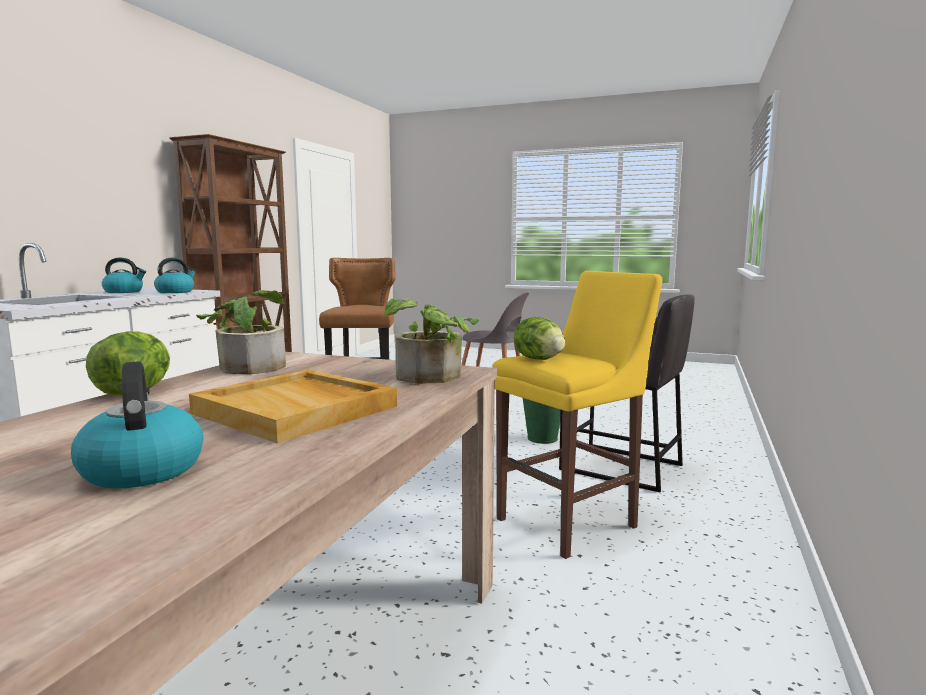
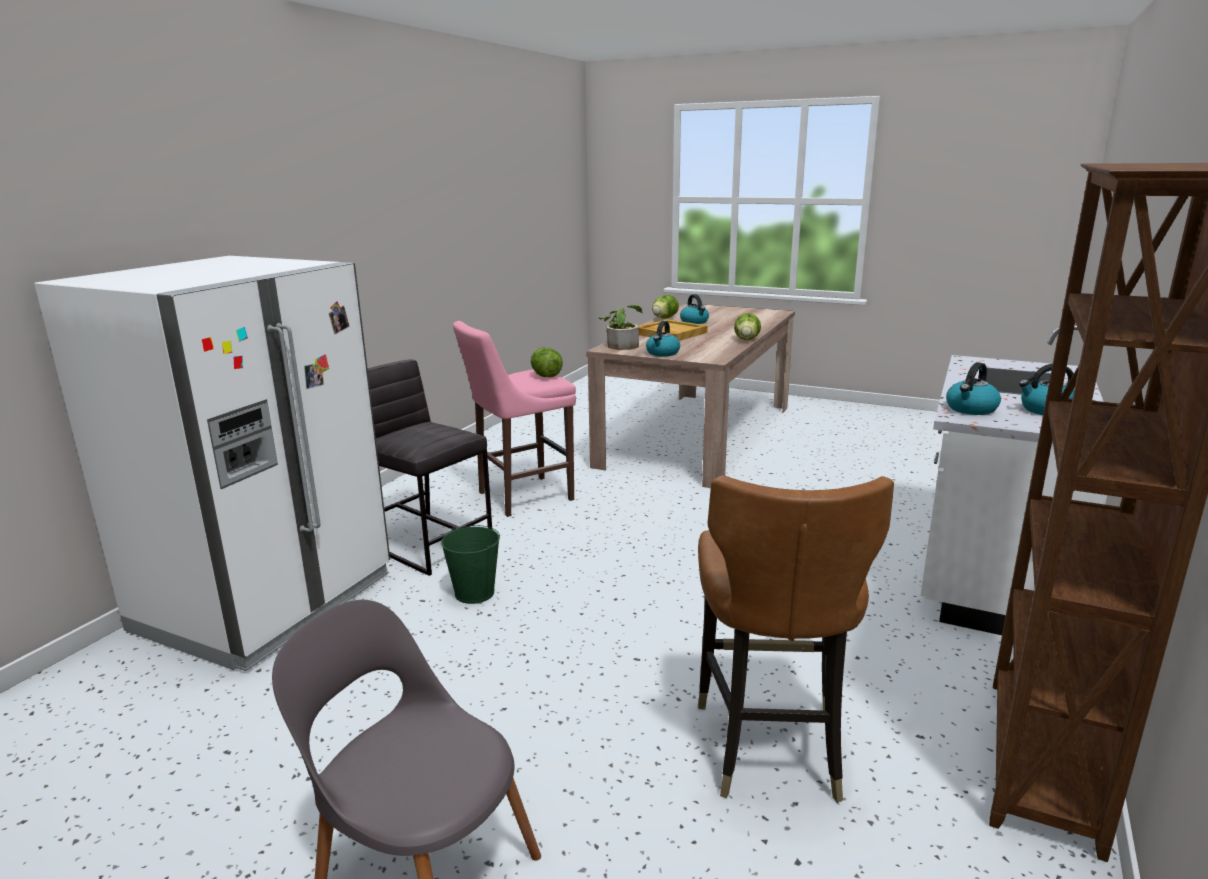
camera: 175 degrees left, 10 degrees up
(235, 500) = (664, 318): none -> lettuce
(249, 366) = (720, 352): potted plant -> none
(356, 364) = (662, 353): none -> kettle
(572, 521) = (520, 497): yellow stool -> pink stool
(687, 431) = (266, 602): none -> white fridge

